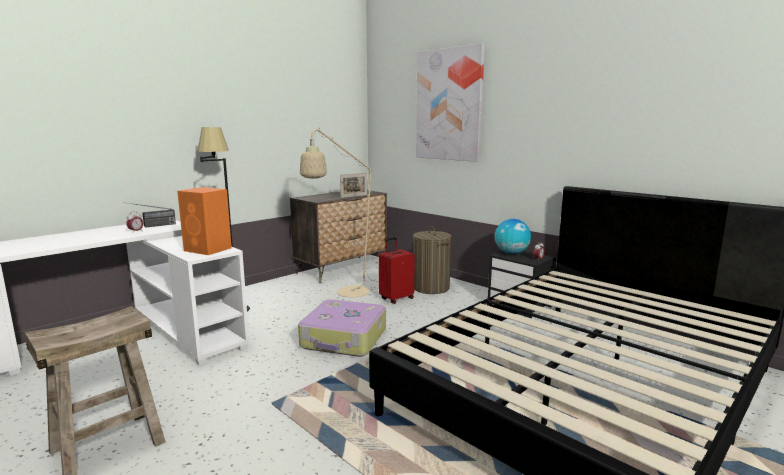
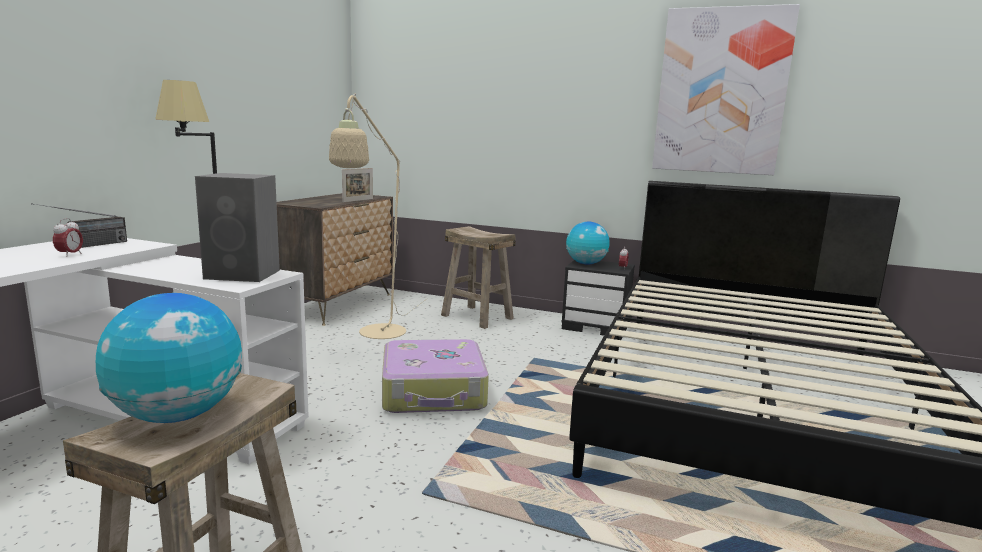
camera: 25 degrees left, 0 degrees up
(82, 328) = (177, 415): none -> globe
(208, 249) = (244, 274): orange speaker -> grey speaker
(396, 298) = (448, 334): red suitcase -> none
(431, 288) = (477, 317): laundry basket -> beige stool
(449, 105) = (486, 80): picture -> picture (721, 92)

